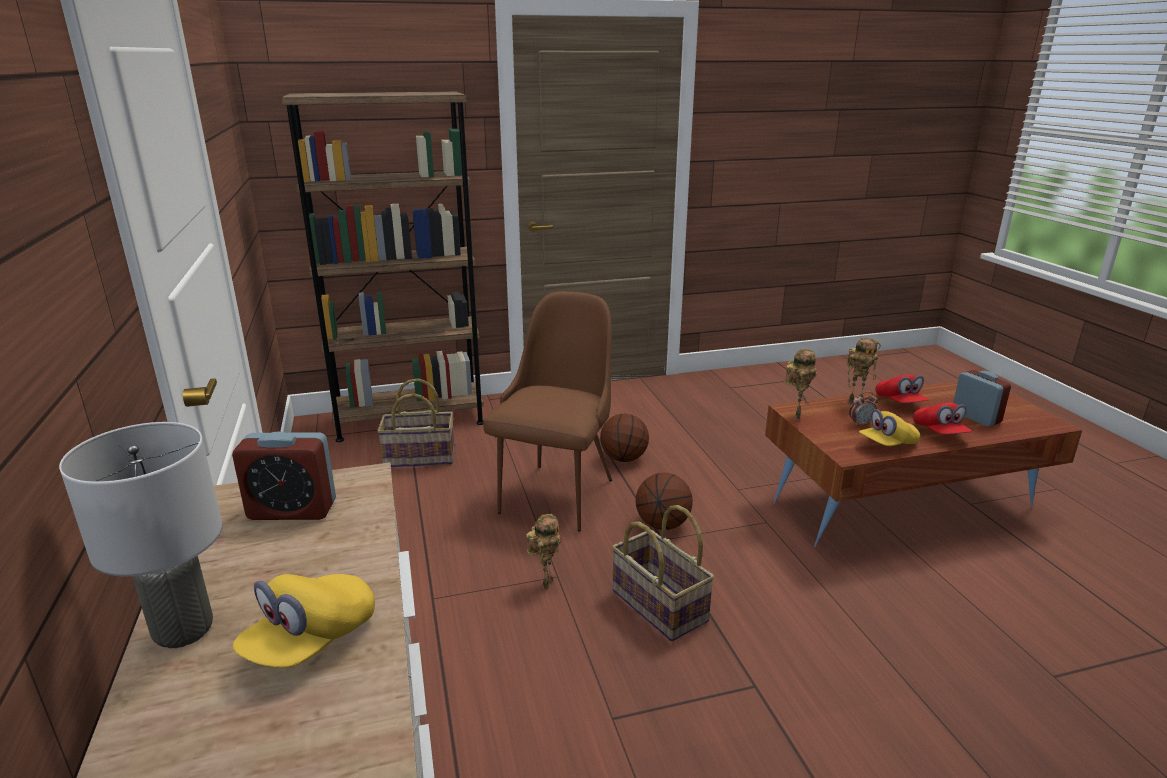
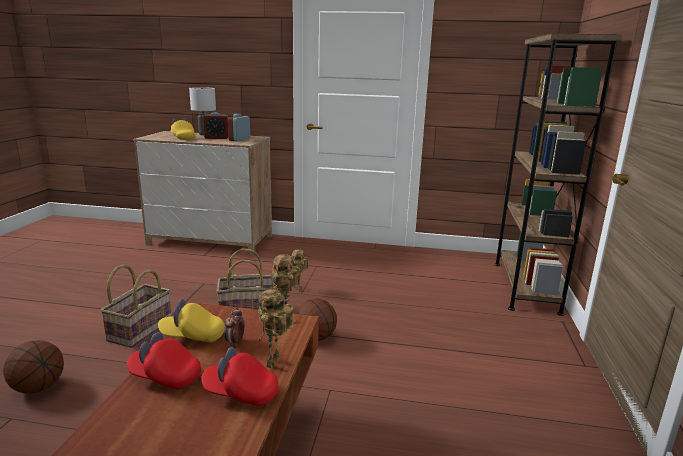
camera: 115 degrees right, 5 degrees down
(419, 458) = (460, 281): basket -> basket (139, 329)
(557, 495) = (381, 312): brown chair -> none
(624, 458) = (418, 352): basketball -> basketball (38, 387)
(887, 444) = (192, 336): yellow cap -> yellow cap turned 90 degrees counterclockwise
(976, 417) = (148, 430): alarm clock -> alarm clock (216, 138)

